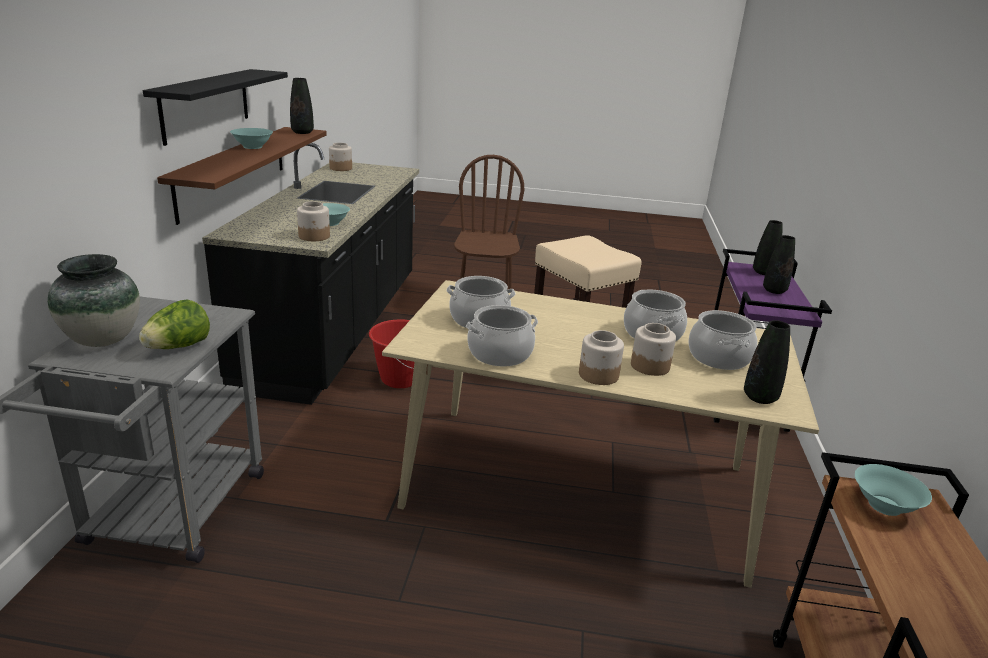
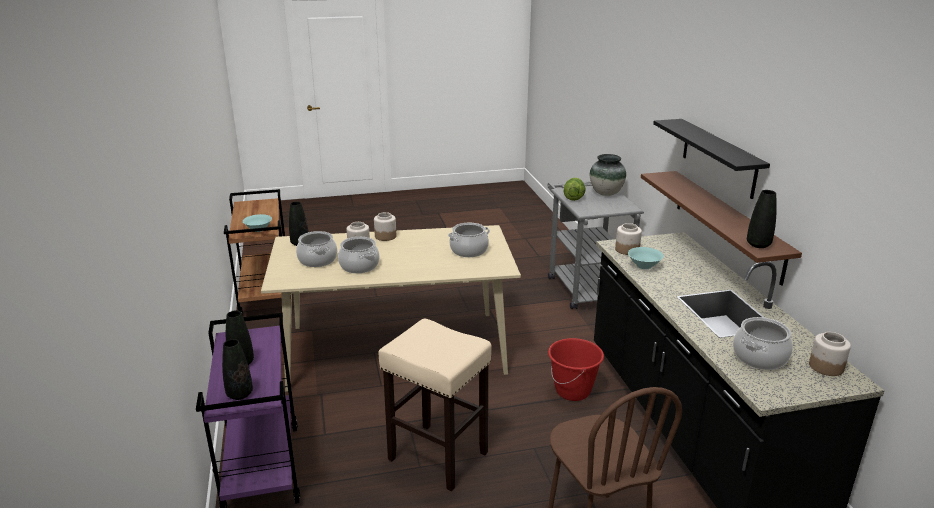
camera: 160 degrees right, 0 degrees up
(252, 147) = (721, 210): turquoise bowl -> none
(500, 354) = (441, 235): cooking pot -> cooking pot (759, 357)

